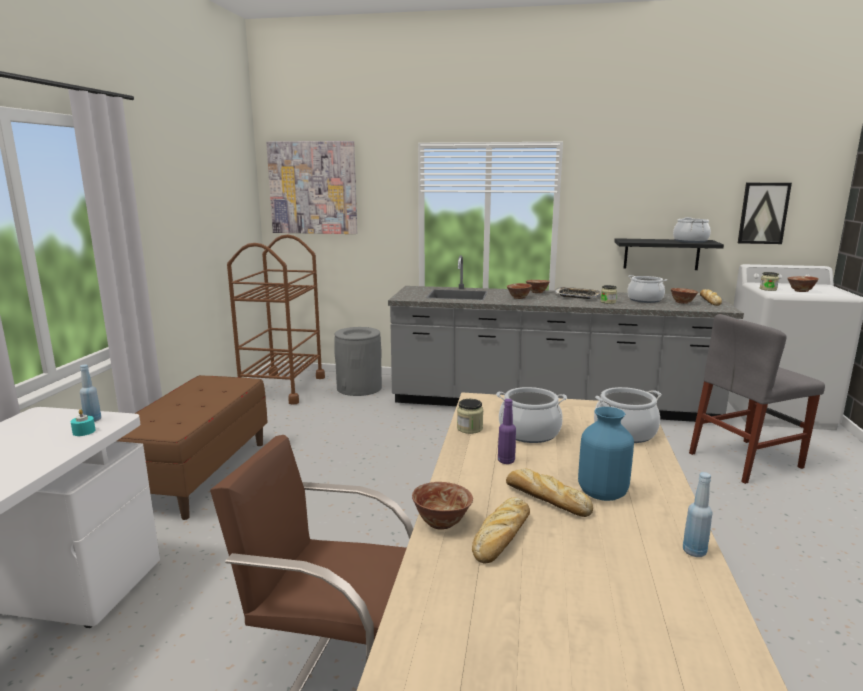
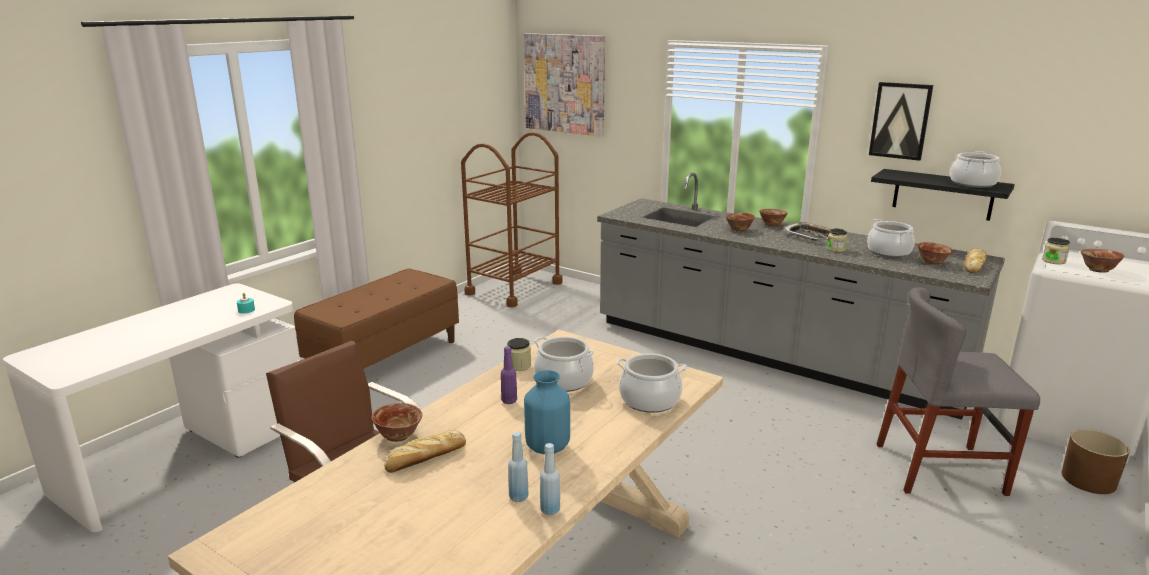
camera: 25 degrees right, 5 degrees up
(93, 420) = (260, 301): blue bottle -> blue bottle (518, 497)
(359, 388) = (585, 300): grey trash can -> none
(545, 499) = (496, 439): bread -> none
(763, 213) = (1091, 155): picture -> picture (900, 120)
(831, 445) = (1089, 480): none -> brown planter

